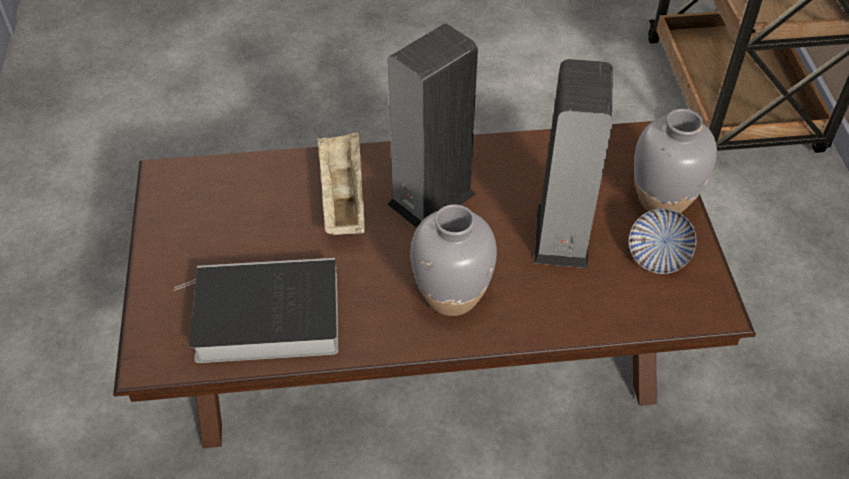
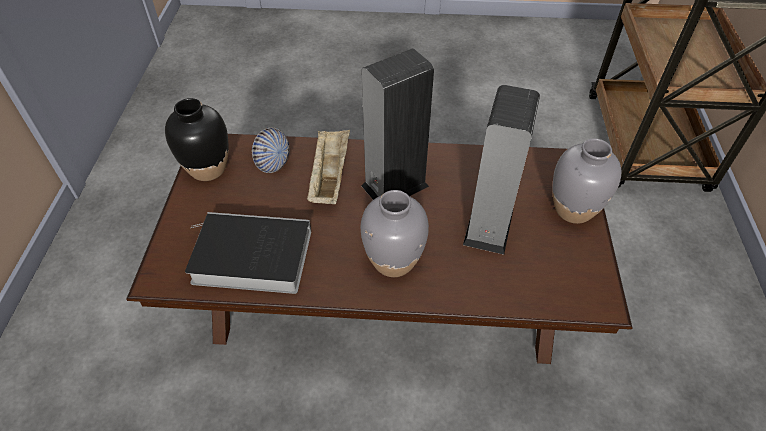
camera: 10 degrees right, 0 degrees up
(174, 209) = (207, 169): none -> black vase
(657, 256) = (561, 253): bowl -> bowl (273, 162)

